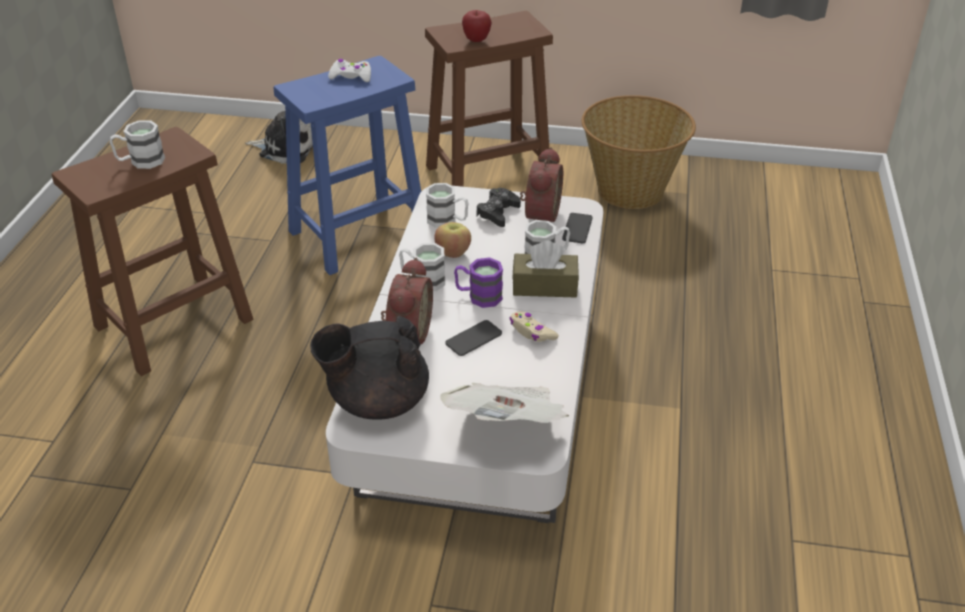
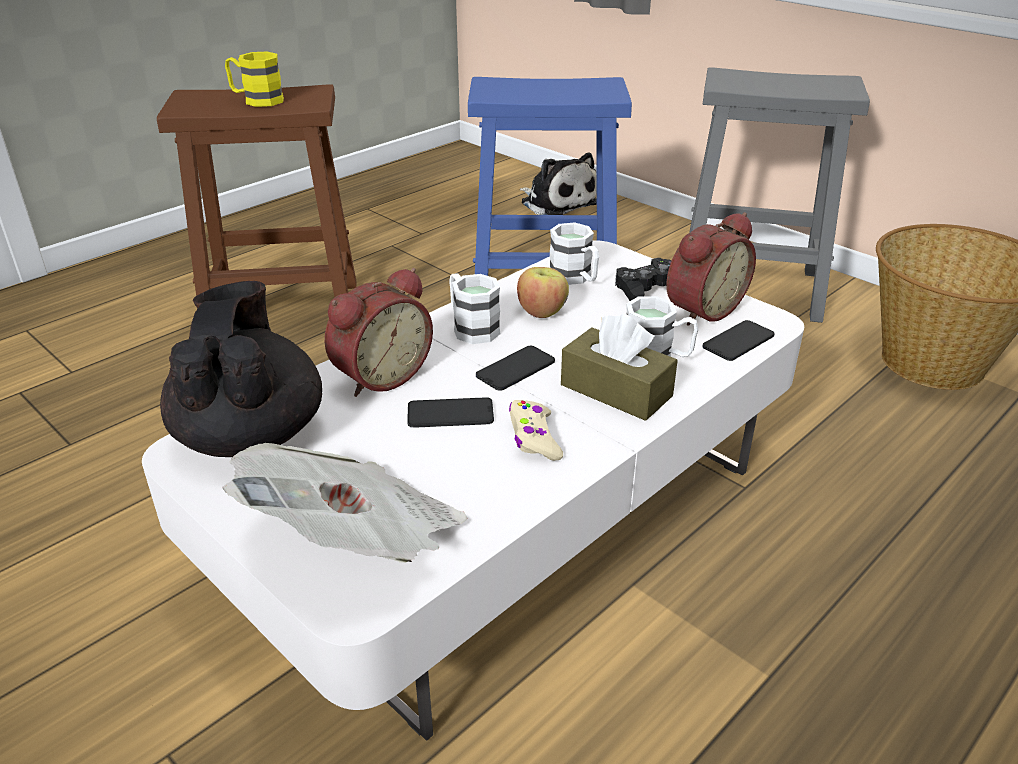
camera: 35 degrees right, 5 degrees down
(140, 161) = (256, 100): white mug -> yellow mug
(351, 76) = (564, 86): white game controller -> none
(377, 401) = (251, 434): black teapot -> black teapot turned 60 degrees clockwise
(476, 40) = (757, 87): apple -> none
(478, 296) = (515, 369): purple mug -> phone
(489, 175) = (752, 289): brown stool -> grey stool

